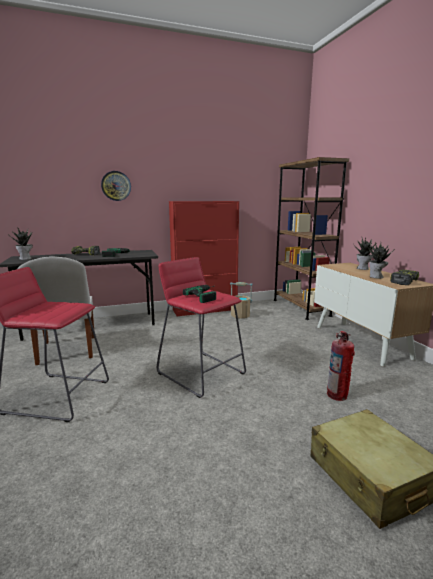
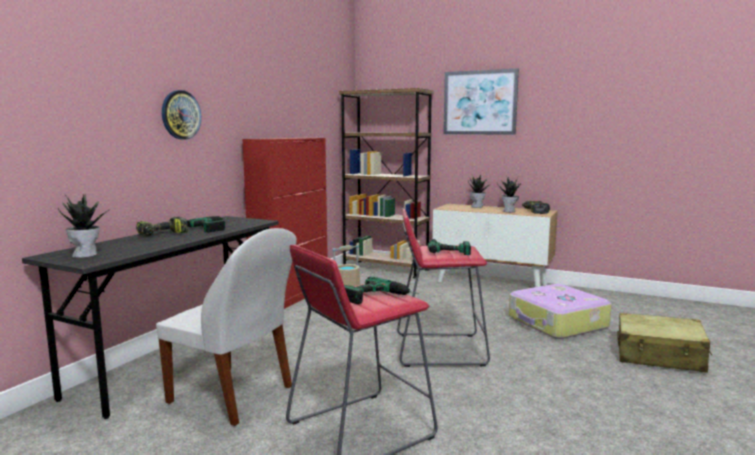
camera: 45 degrees left, 5 degrees down
(48, 312) = (379, 298): none -> power drill
(337, 395) = (557, 323): fire extinguisher -> suitcase
(383, 167) = (480, 102): none -> picture

